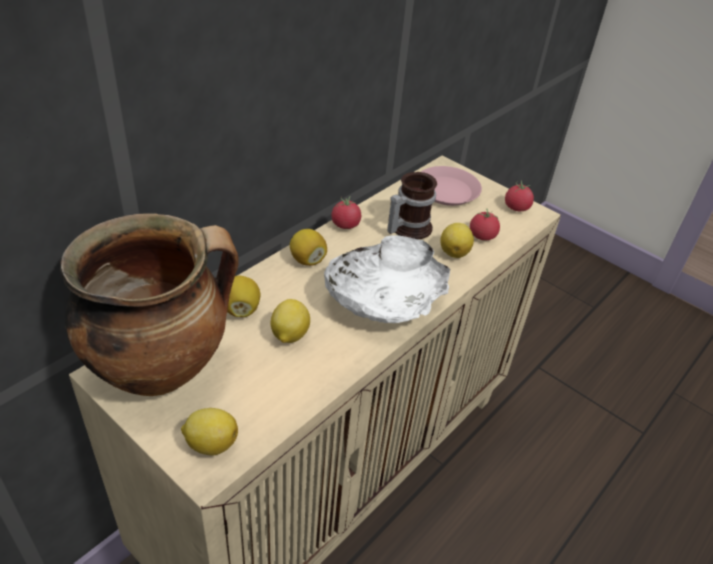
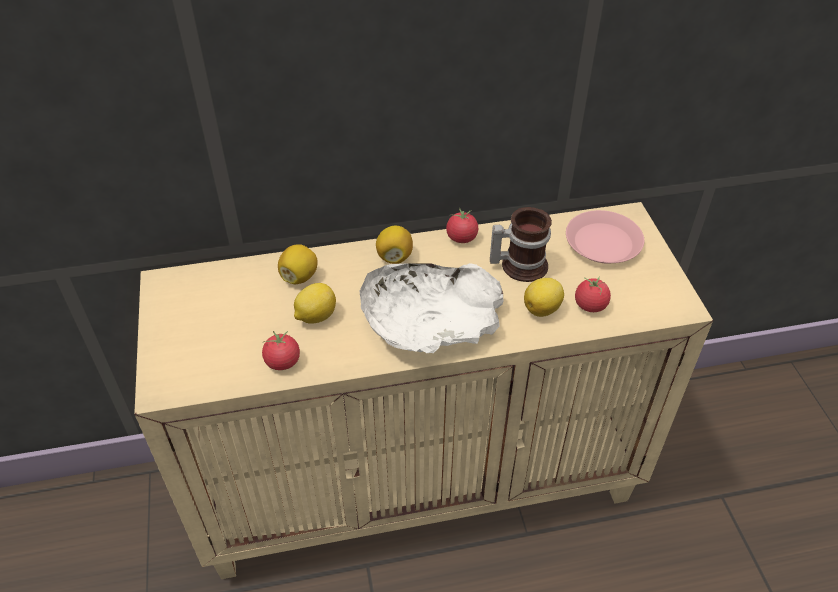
camera: 40 degrees right, 5 degrees up
(162, 367) = (202, 296): cooking pot -> none
(210, 443) = (181, 371): lemon -> none
(516, 208) = (664, 291): tomato -> tomato (282, 361)

